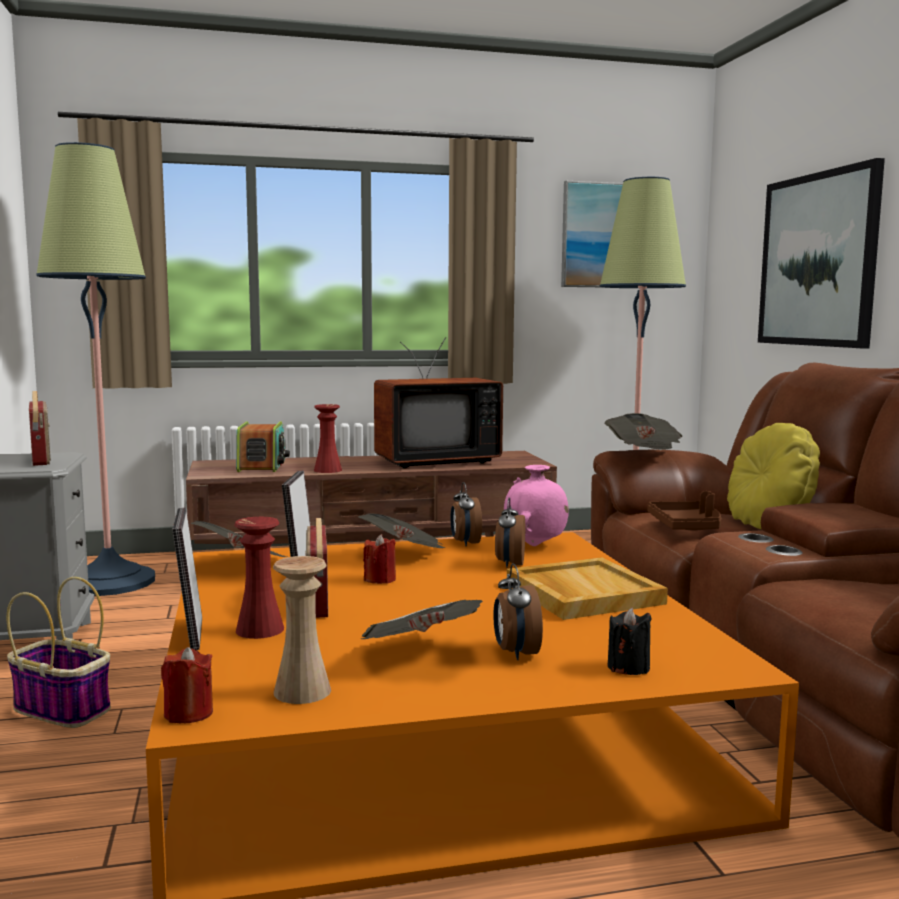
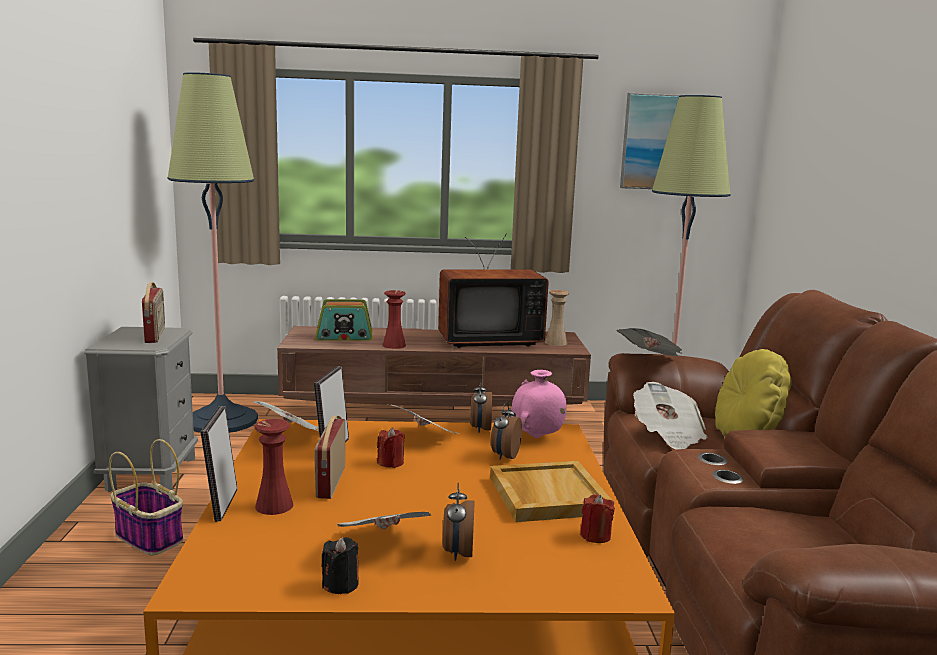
camera: 10 degrees right, 5 degrees up
(188, 713) = (186, 582): red candle -> red candle (595, 536)
(262, 466) = (344, 336): radio -> radio turned 75 degrees clockwise
(302, 691) = (276, 571): beige vase -> beige vase (556, 342)
(628, 667) = (540, 579): black candle -> black candle (341, 585)
(686, 527) = (667, 435): brown tray -> newspaper
(817, 260) = (844, 186): picture -> none

